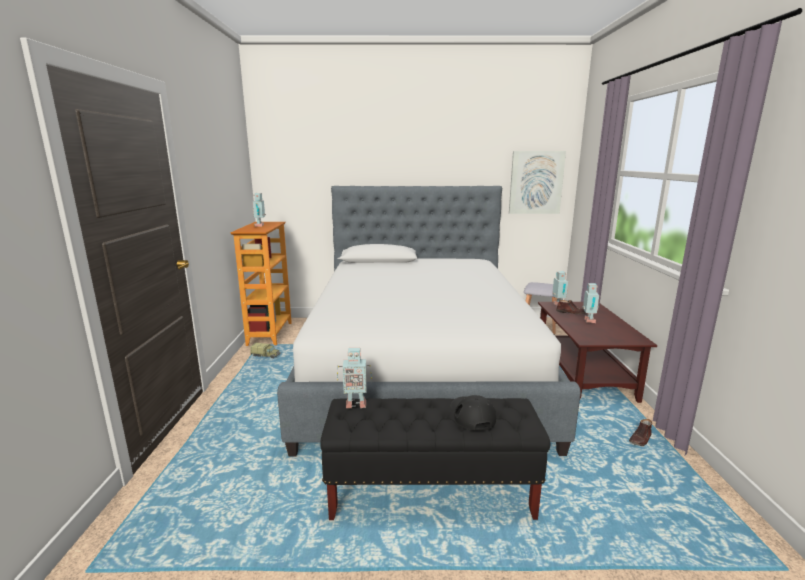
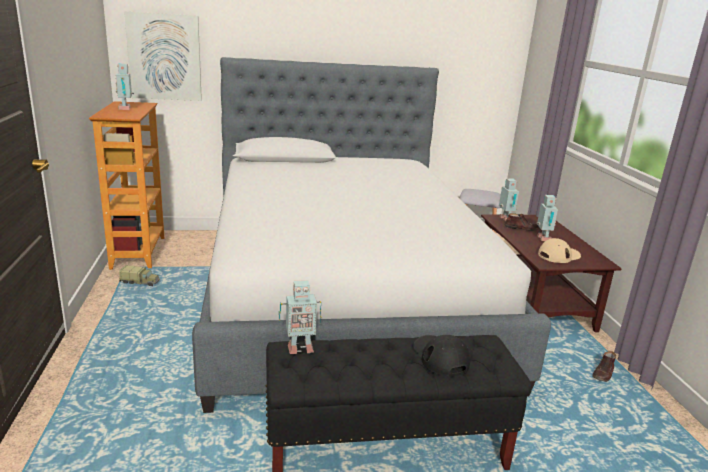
camera: 10 degrees left, 5 degrees up
(536, 182) = (478, 66): picture -> picture (164, 57)
(600, 334) = (558, 255): none -> beige cap

